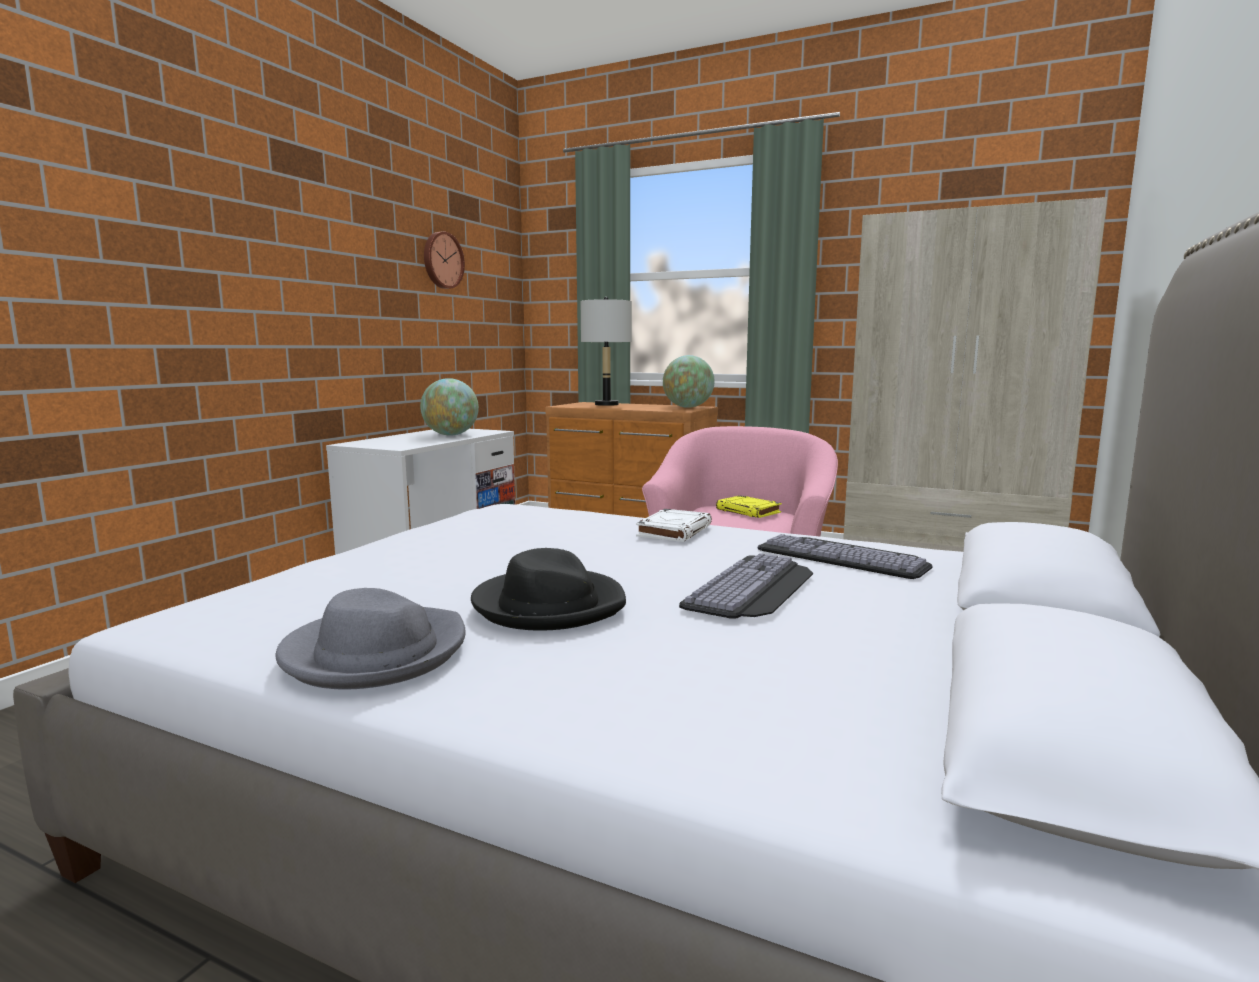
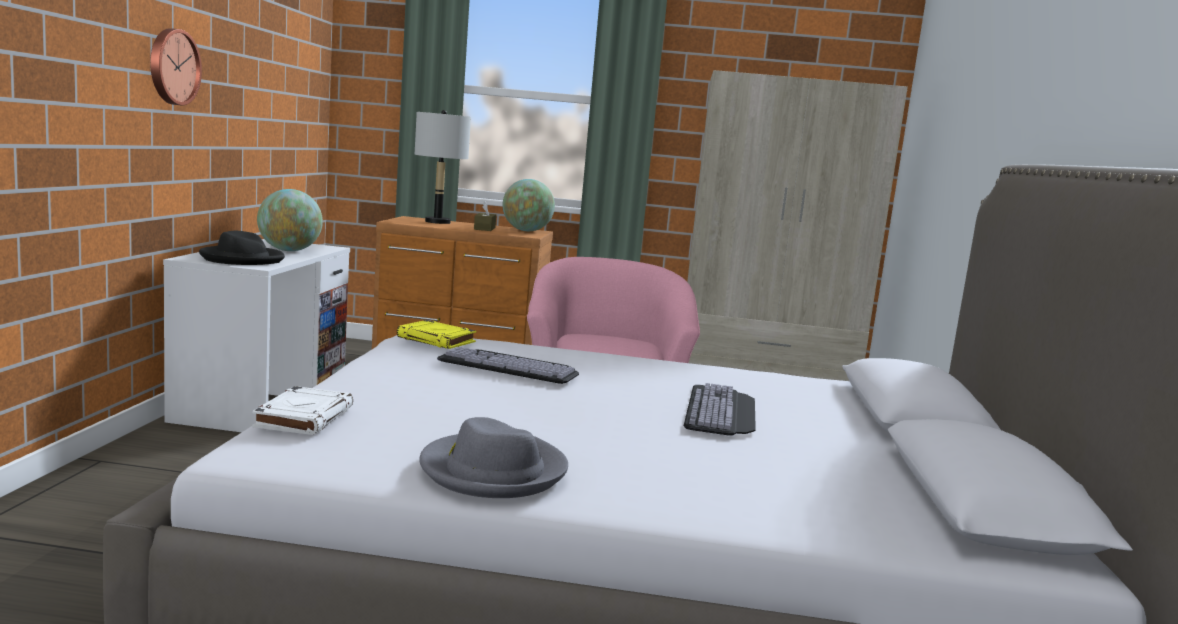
camera: 20 degrees left, 0 degrees up
(442, 260) = (266, 52): wall clock -> wall clock (172, 66)
(549, 605) = (583, 429): black hat -> black hat (242, 259)
(645, 407) = (484, 228): none -> brown tissue box
(674, 531) = (608, 362): white book -> white book (304, 417)
(749, 511) = (618, 340): yellow book -> yellow book (437, 340)
(846, 556) = (762, 384): keyboard -> keyboard (512, 365)

